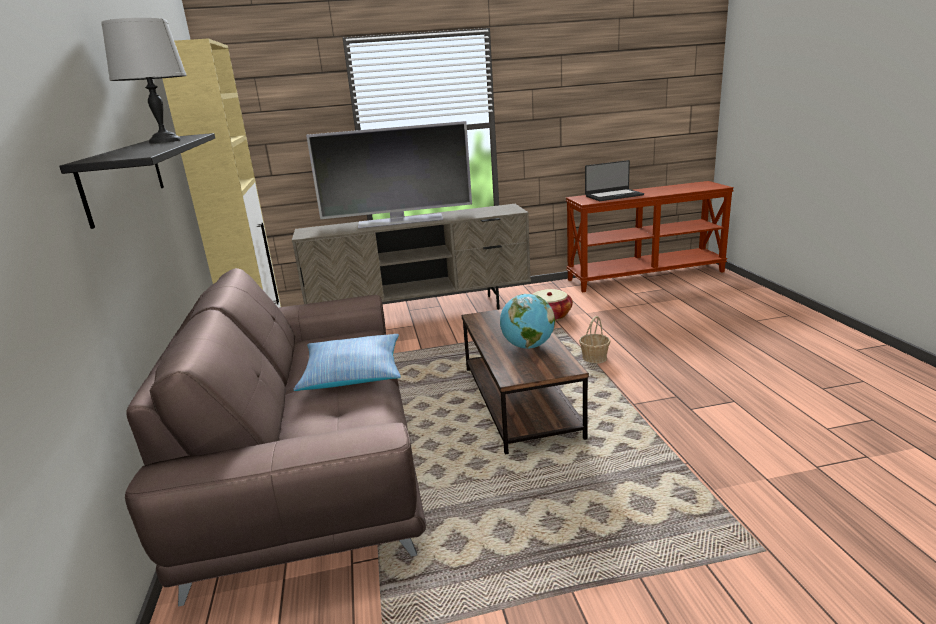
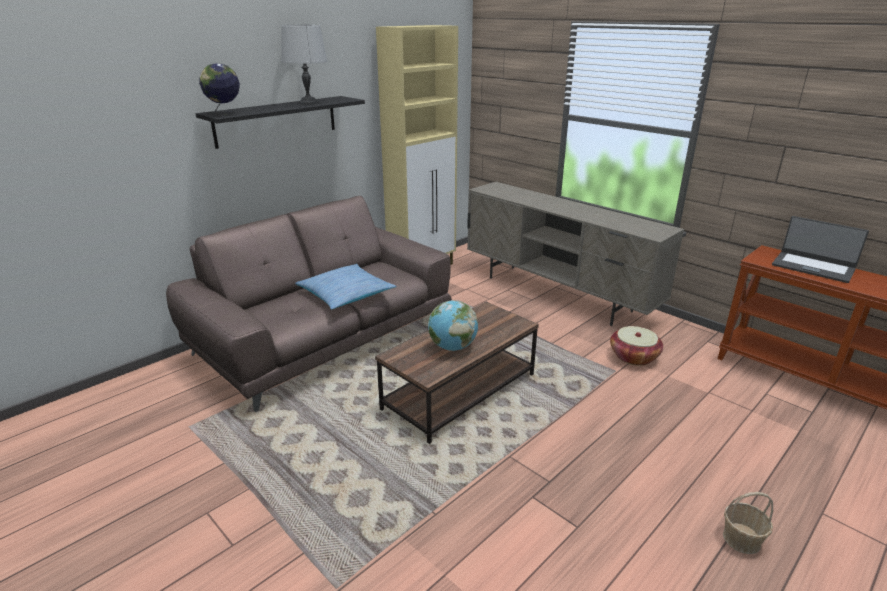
camera: 55 degrees right, 5 degrees up
(123, 156) = (224, 113): none -> globe
(400, 221) = (558, 204): television -> none
(594, 358) = (575, 409): basket -> basket (742, 539)

